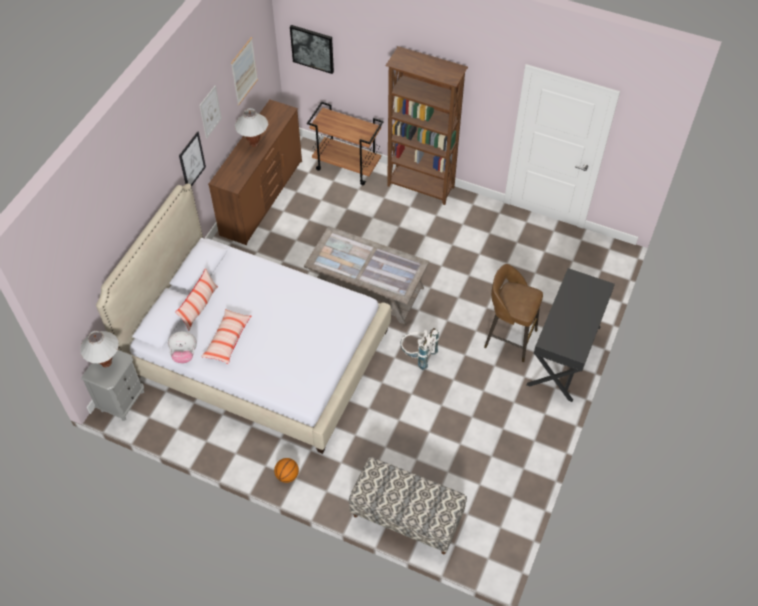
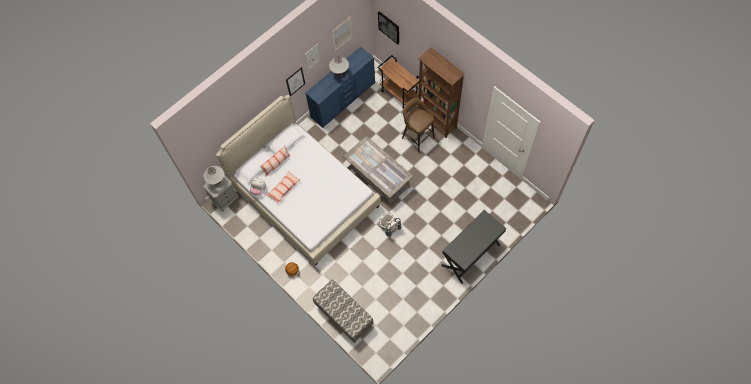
camera: 25 degrees right, 10 degrees up
(262, 197) = (343, 100): brown dresser -> blue dresser
(508, 338) = (444, 234): brown stool -> brown stool (417, 137)

